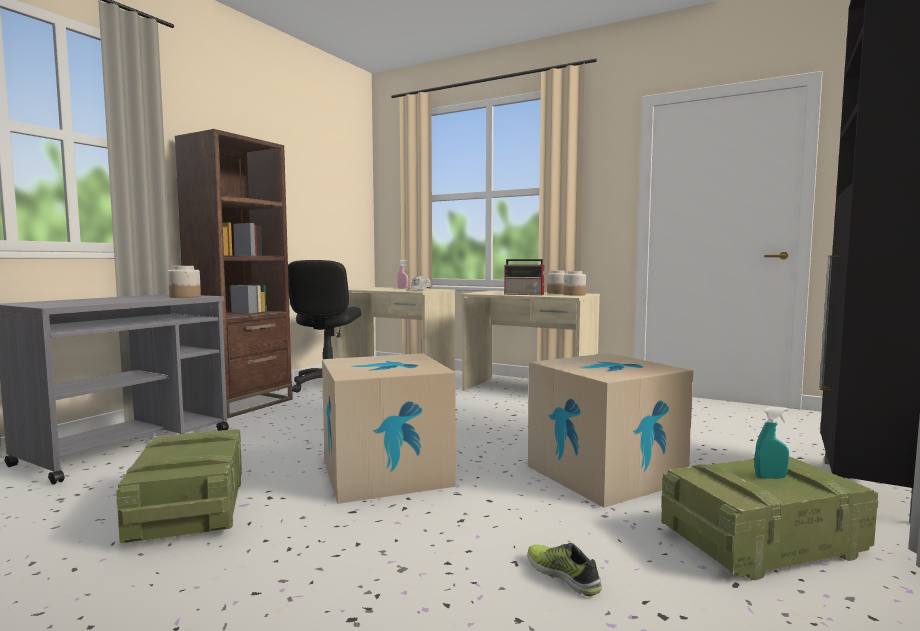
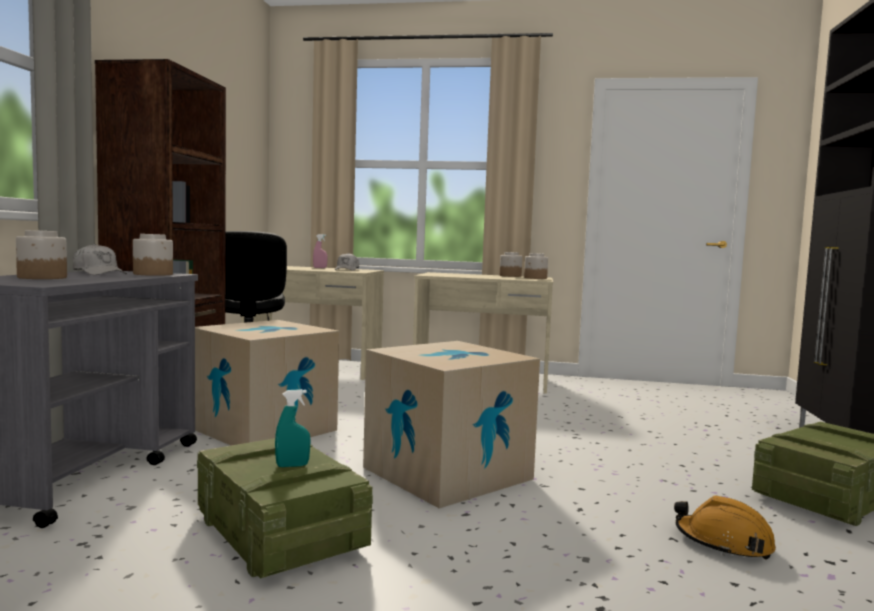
camera: 20 degrees left, 0 degrees up
(85, 300) = (42, 277): none -> jar
(148, 296) = (99, 273): none -> white cap
(525, 294) = (486, 277): radio -> none
(563, 575) = (723, 543): shoe -> orange hard hat
(605, 474) = (649, 454): cardboard box -> cardboard box (264, 429)
(770, 477) = (837, 439): turquoise spray bottle -> turquoise spray bottle (292, 465)

